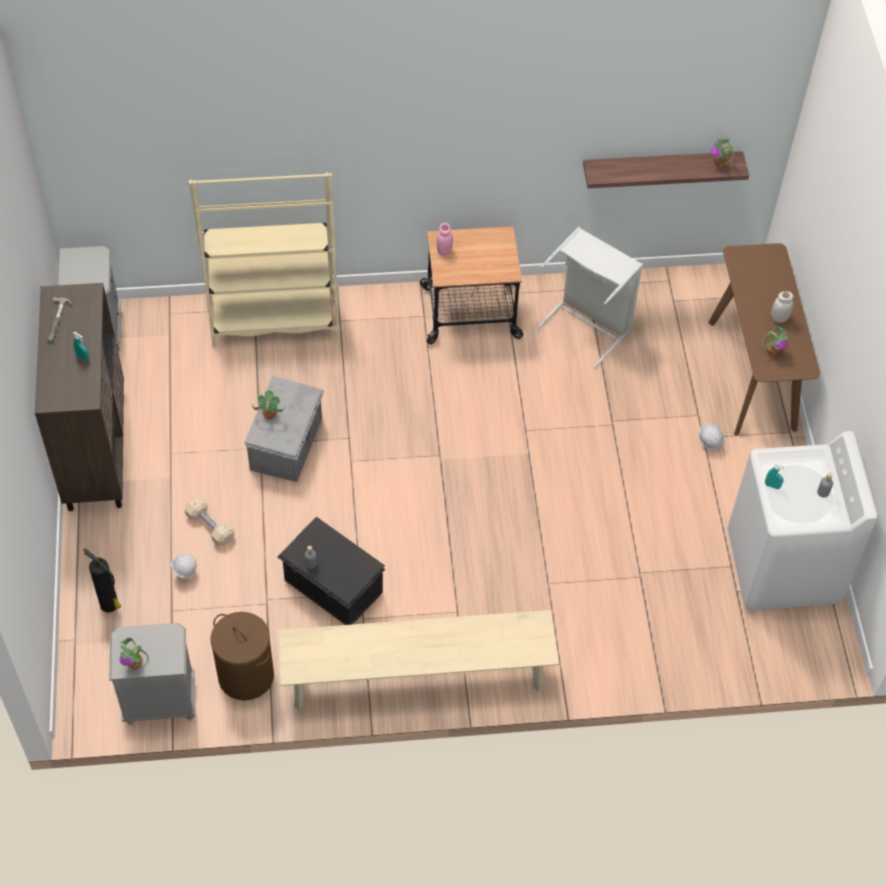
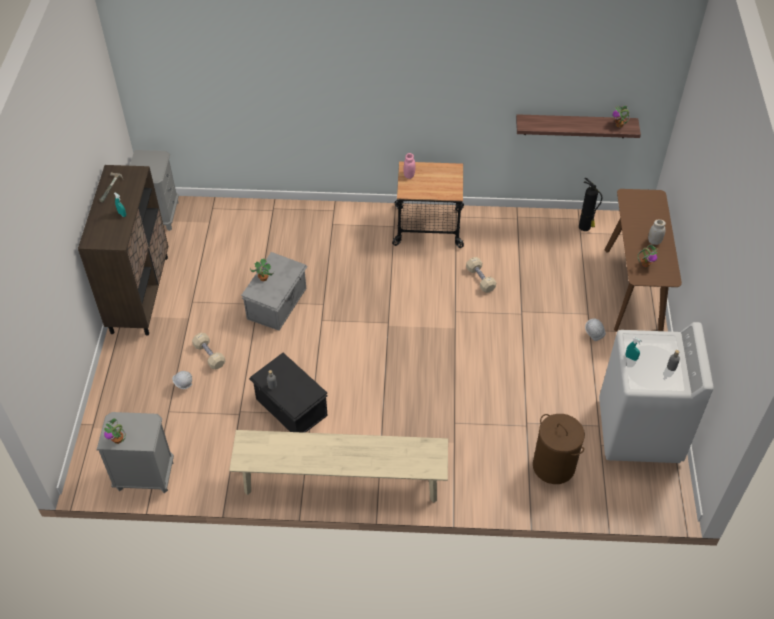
camera: 10 degrees right, 5 degrees down
(110, 605) = (124, 403): fire extinguisher -> fire extinguisher (585, 227)
(246, 676) = (213, 465): brown laundry basket -> brown laundry basket (554, 466)
(273, 319) = (285, 218): beige bookcase -> none
(551, 381) = (480, 279): none -> beige dumbbell
(588, 324) = (513, 243): grey laundry basket -> none

